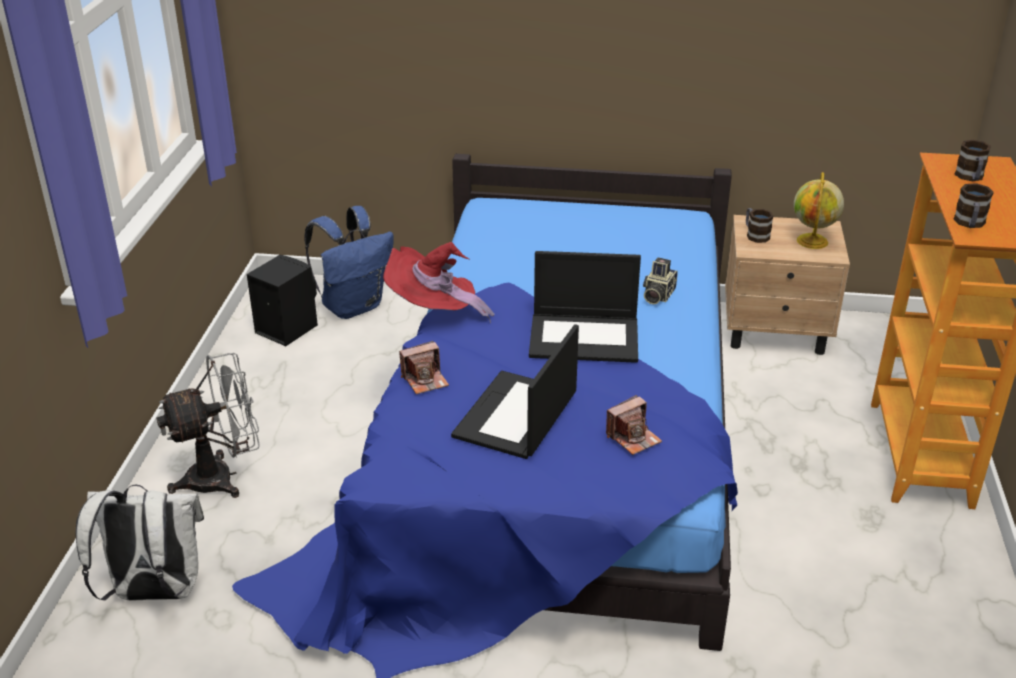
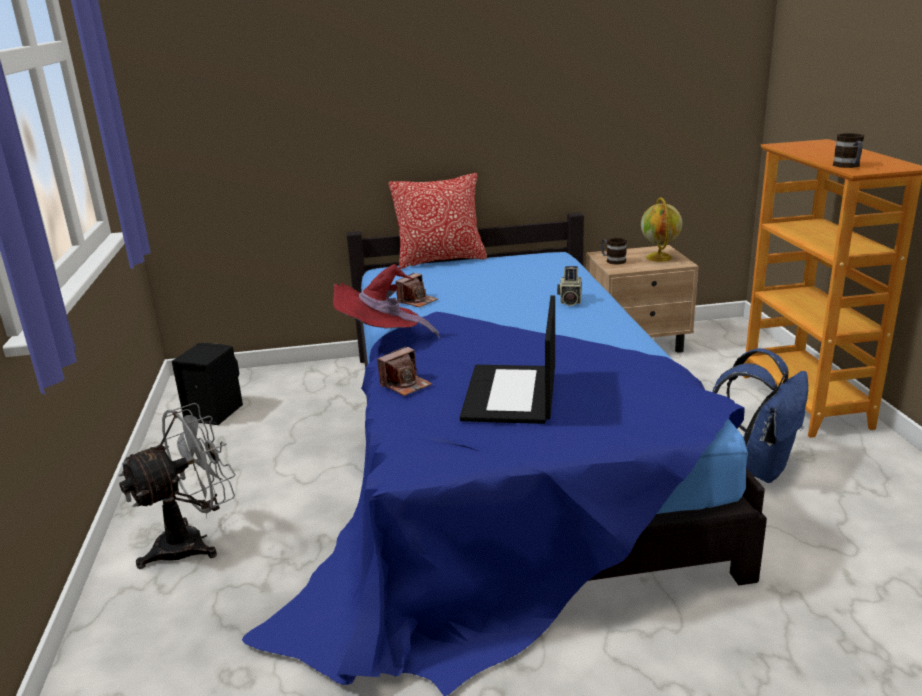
camera: 15 degrees left, 10 degrees down
(154, 593) = (152, 669): white backpack -> none
(353, 306) = (271, 386): blue backpack -> blue backpack (757, 467)
(556, 200) = (440, 260): none -> pillow
(585, 337) = (531, 334): laptop -> none
(633, 438) = (630, 391): camera -> camera (417, 301)
(970, 178) = (815, 149): mug -> none

